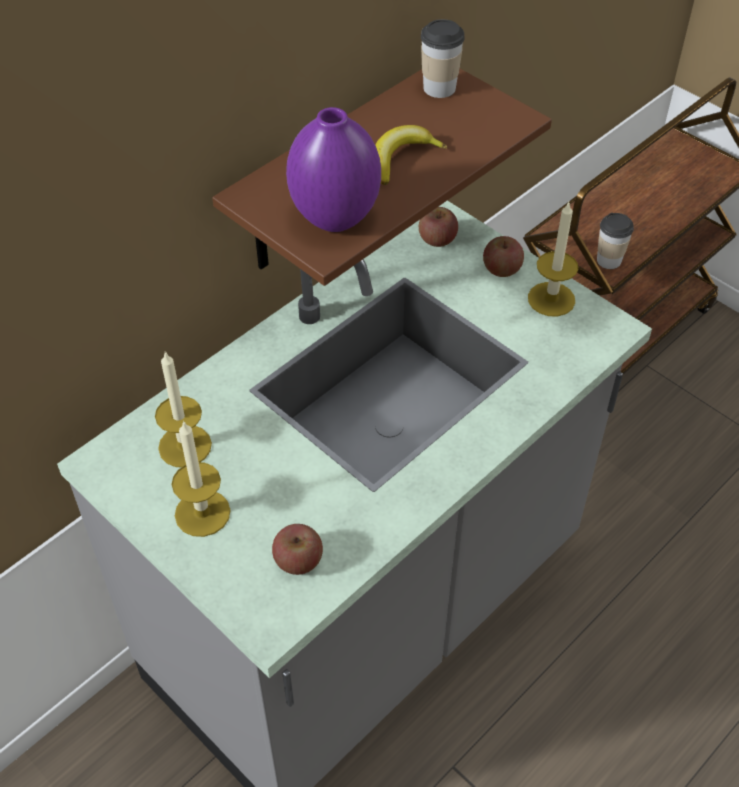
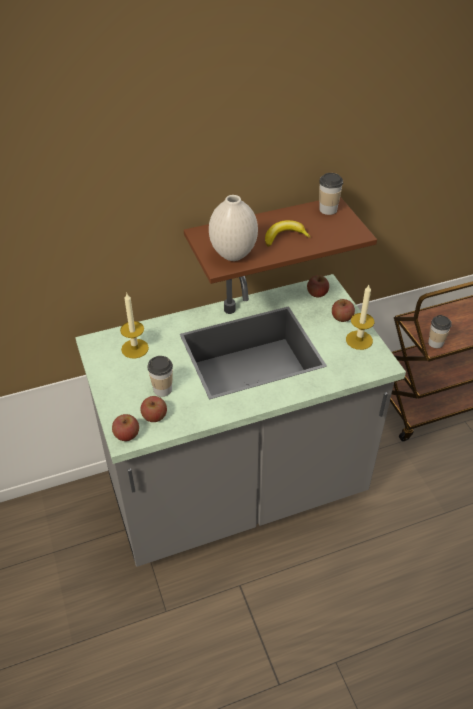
camera: 25 degrees right, 5 degrees down
(202, 513) = (124, 380): candle -> none
(270, 615) = (126, 435): none -> apple
(282, 505) = (162, 389): none -> cup
(335, 220) = (233, 255): purple vase -> white vase

